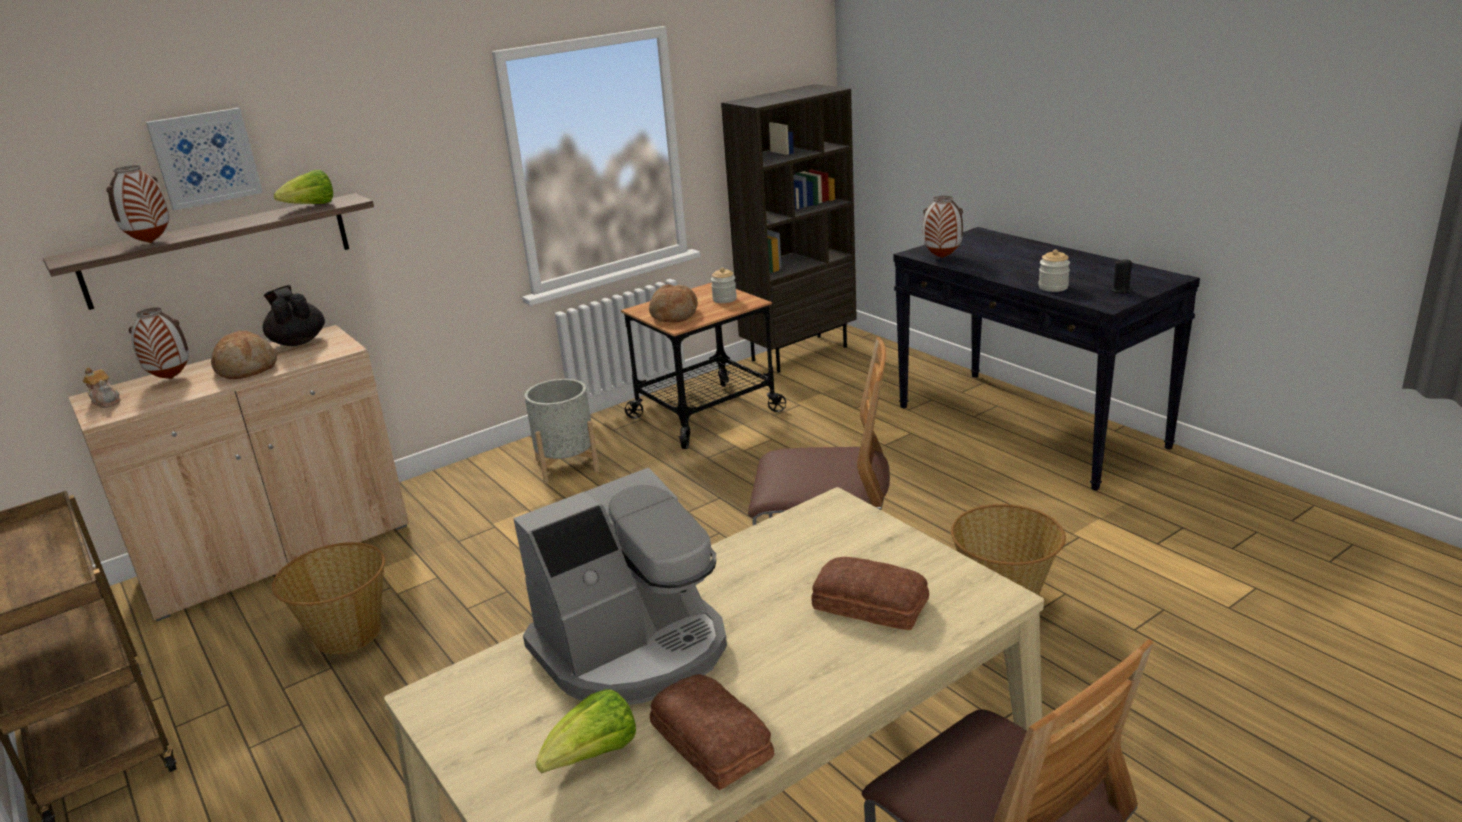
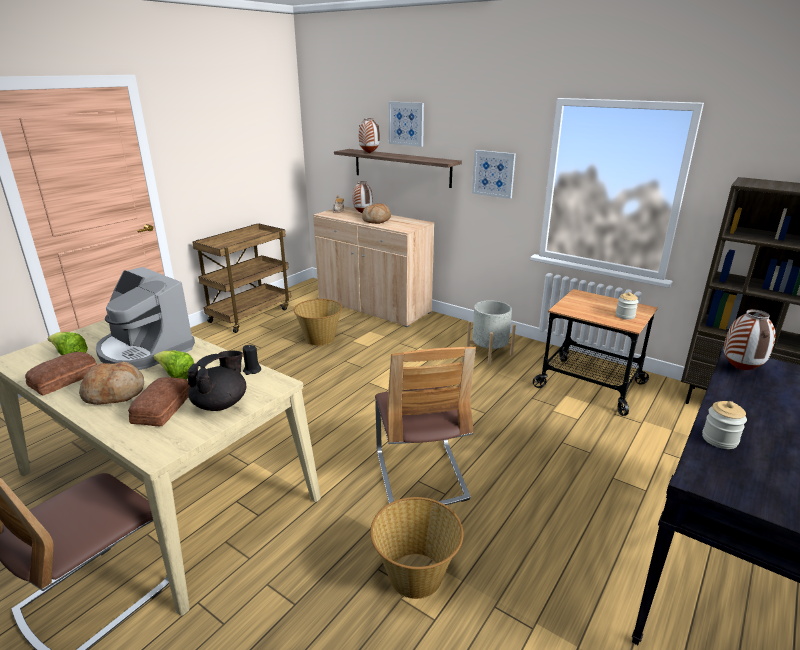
camera: 70 degrees right, 0 degrees up
(298, 341) = (410, 221): black teapot -> black teapot (221, 404)
(311, 206) = (432, 159): lettuce -> lettuce (176, 376)
(423, 196) = (493, 173): none -> picture
(673, 314) = (580, 304): bread -> bread (115, 393)
(1121, 291) = (758, 491): black candle -> black candle (252, 370)

